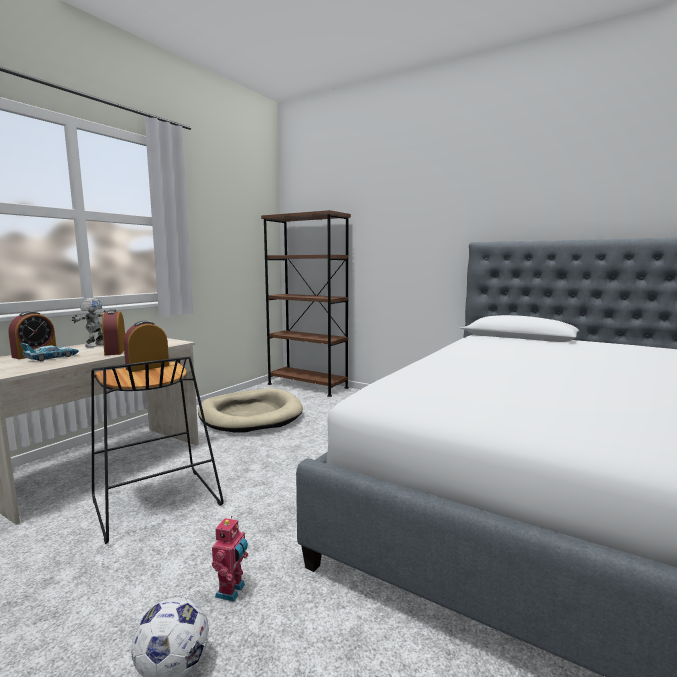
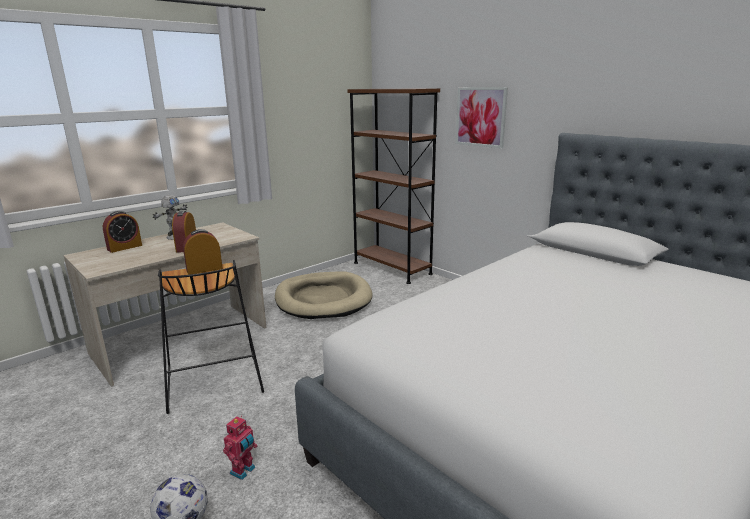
camera: 15 degrees right, 10 degrees up
(52, 357) = (135, 252): toy car -> none
(391, 236) = (481, 117): none -> picture

